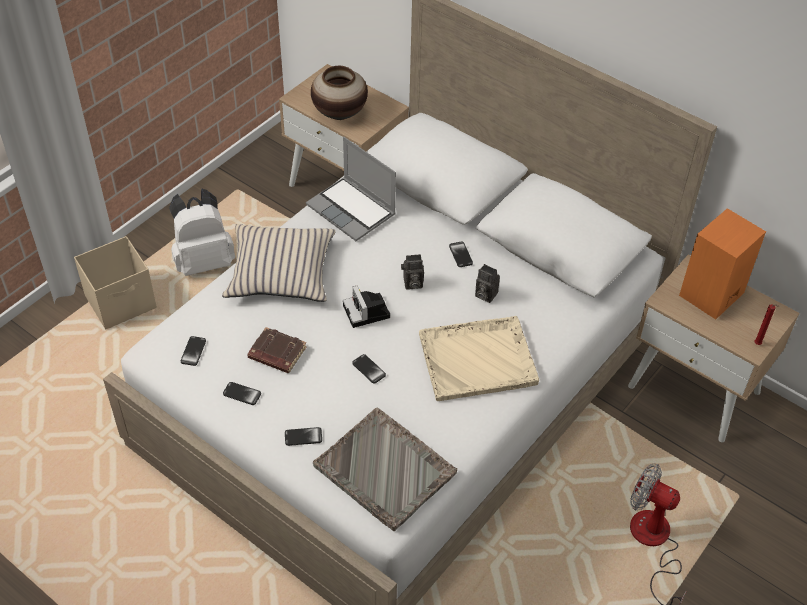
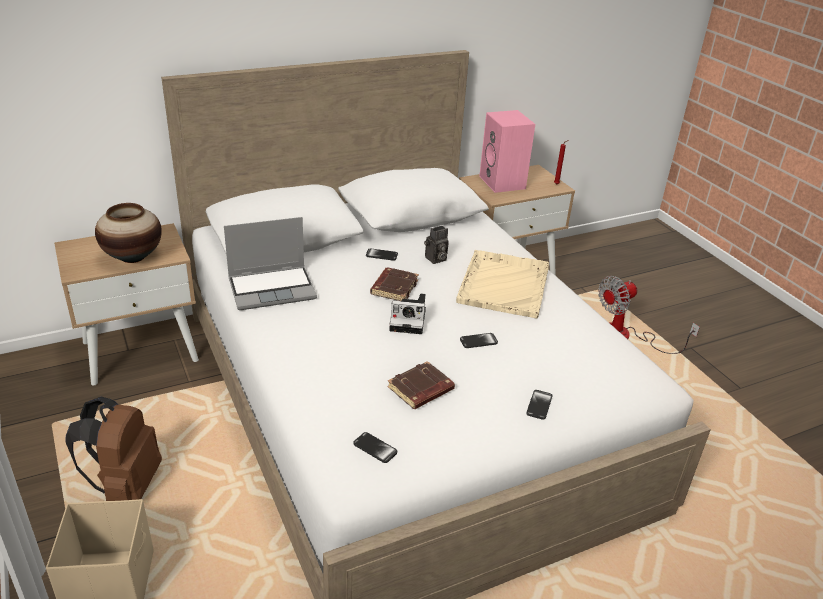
camera: 65 degrees left, 15 degrees down
(204, 261) = (125, 485): white backpack -> brown backpack
(242, 394) = (460, 430): phone -> none
(281, 272) = (312, 354): beige pillow -> none
(385, 470) = (602, 369): grey tray -> none
(412, 283) = (394, 287): camera -> brown book
(711, 295) = (503, 183): orange speaker -> pink speaker

